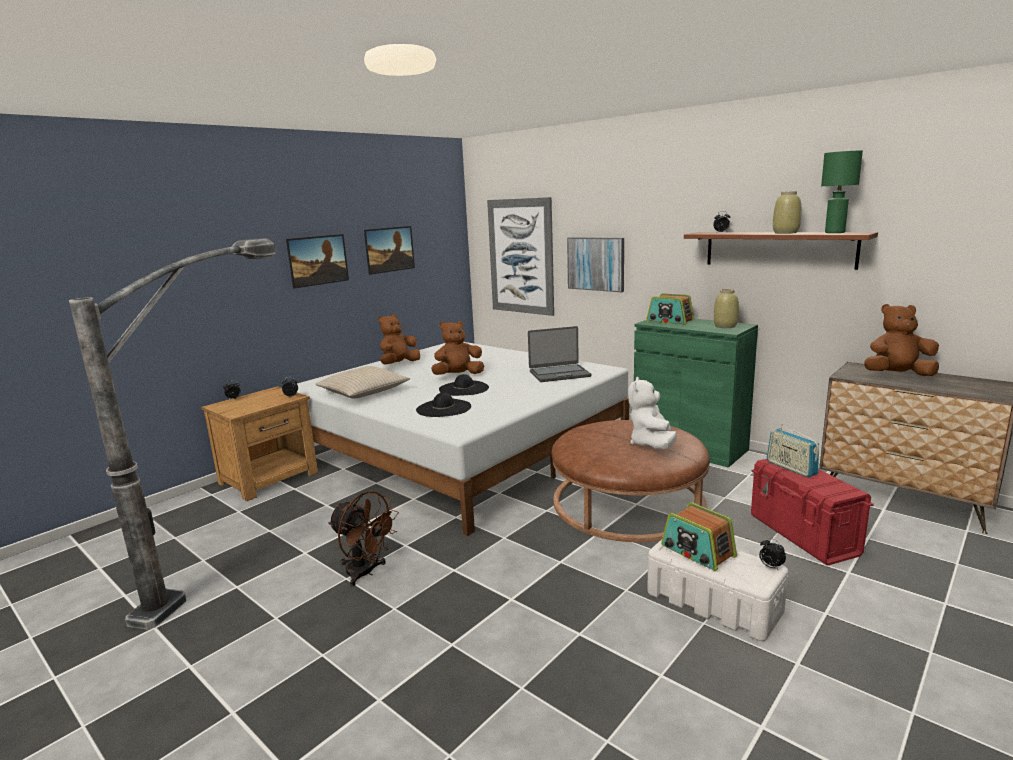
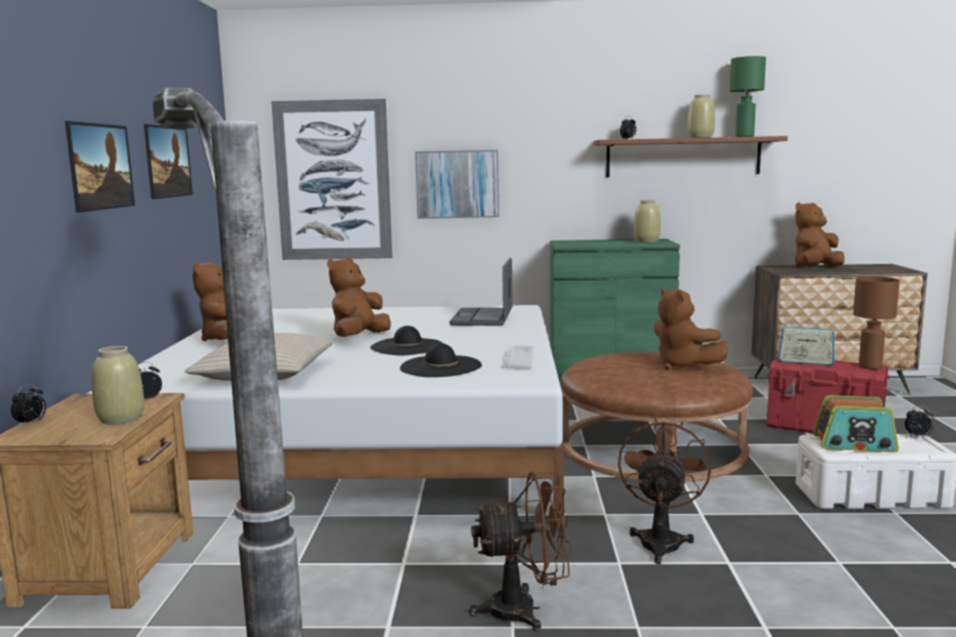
camera: 40 degrees left, 5 degrees down
(260, 405) = (121, 419): none -> beige vase
(496, 412) = (519, 358): none -> keyboard
(502, 567) = (661, 540): none -> brown fan
(559, 374) = (483, 318): laptop -> laptop turned 150 degrees clockwise
(652, 444) = (683, 366): white plush toy -> brown plush toy
(669, 321) = (581, 242): radio -> none
(843, 489) = (869, 367): none -> brown table lamp

